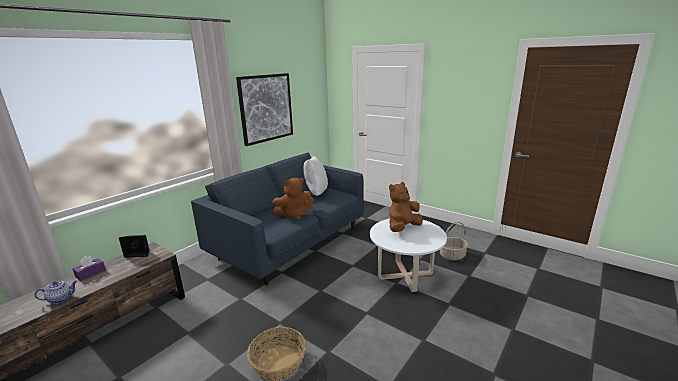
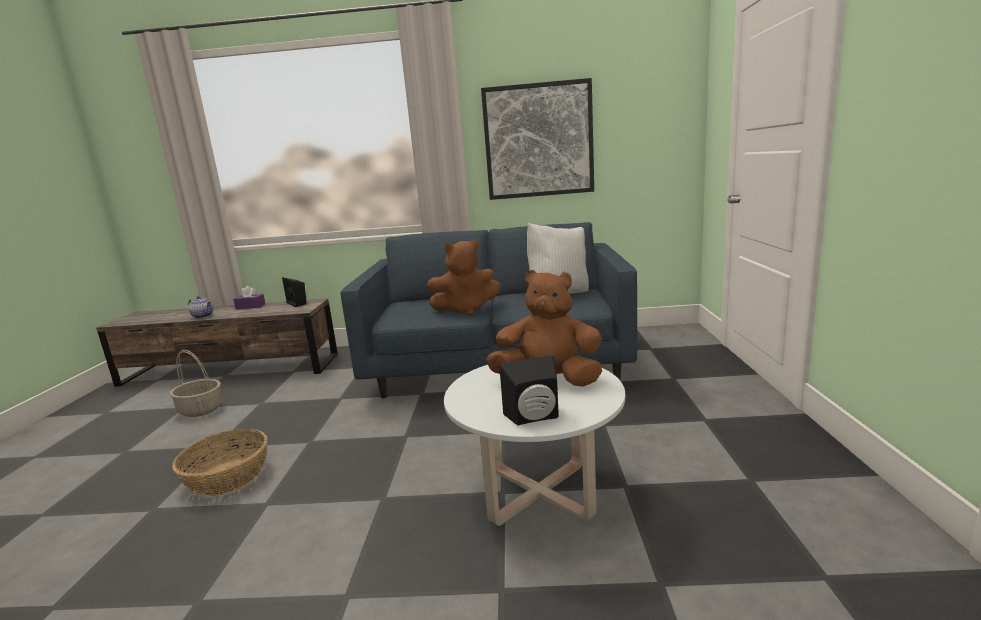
camera: 55 degrees right, 5 degrees down
(294, 214) = (466, 309): brown plush toy -> brown plush toy turned 45 degrees counterclockwise
(431, 240) = (535, 418): none -> black speaker
(452, 255) = (712, 523): basket -> basket (201, 409)

